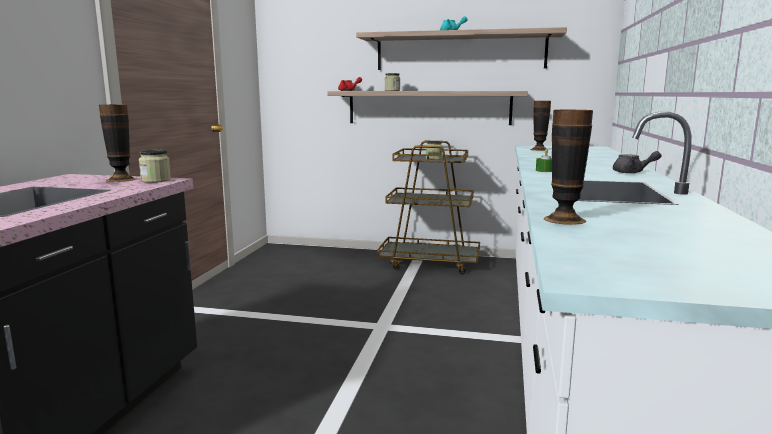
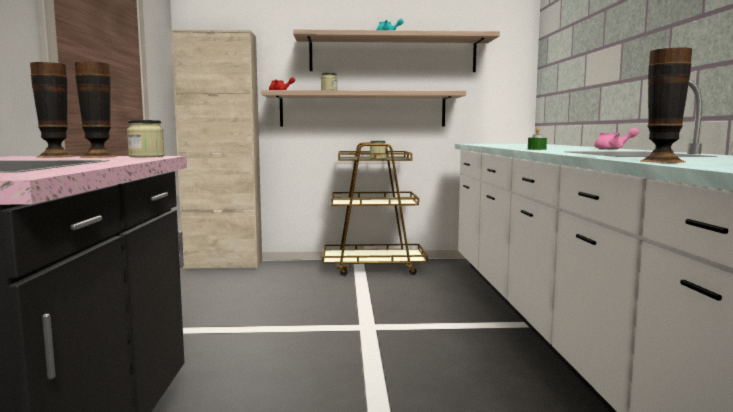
camera: 15 degrees left, 5 degrees down
(297, 249) = (223, 265): none -> beige cabinet
(539, 149) = (487, 144): vase -> vase (55, 156)
(632, 172) = (613, 149): grey teapot -> pink teapot

